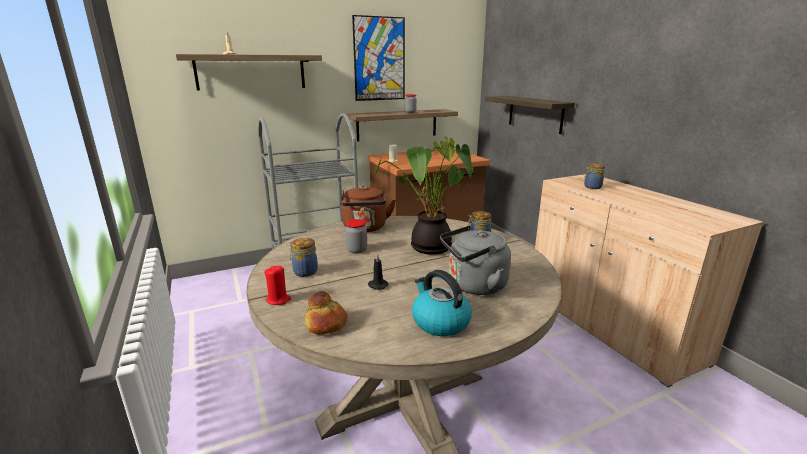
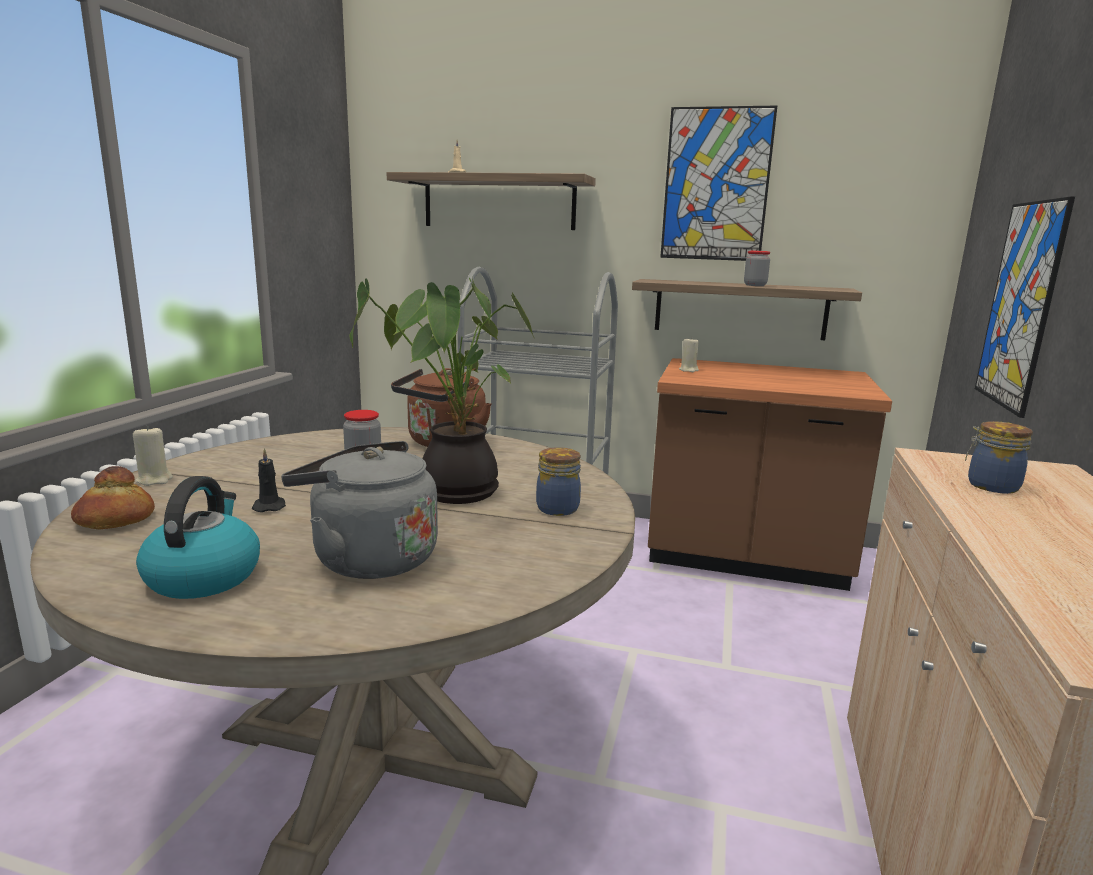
camera: 40 degrees right, 5 degrees down
(278, 300) = (154, 480): red candle -> beige candle
(304, 272) = (251, 464): jar -> none
(535, 114) = (1020, 305): shelf -> picture

